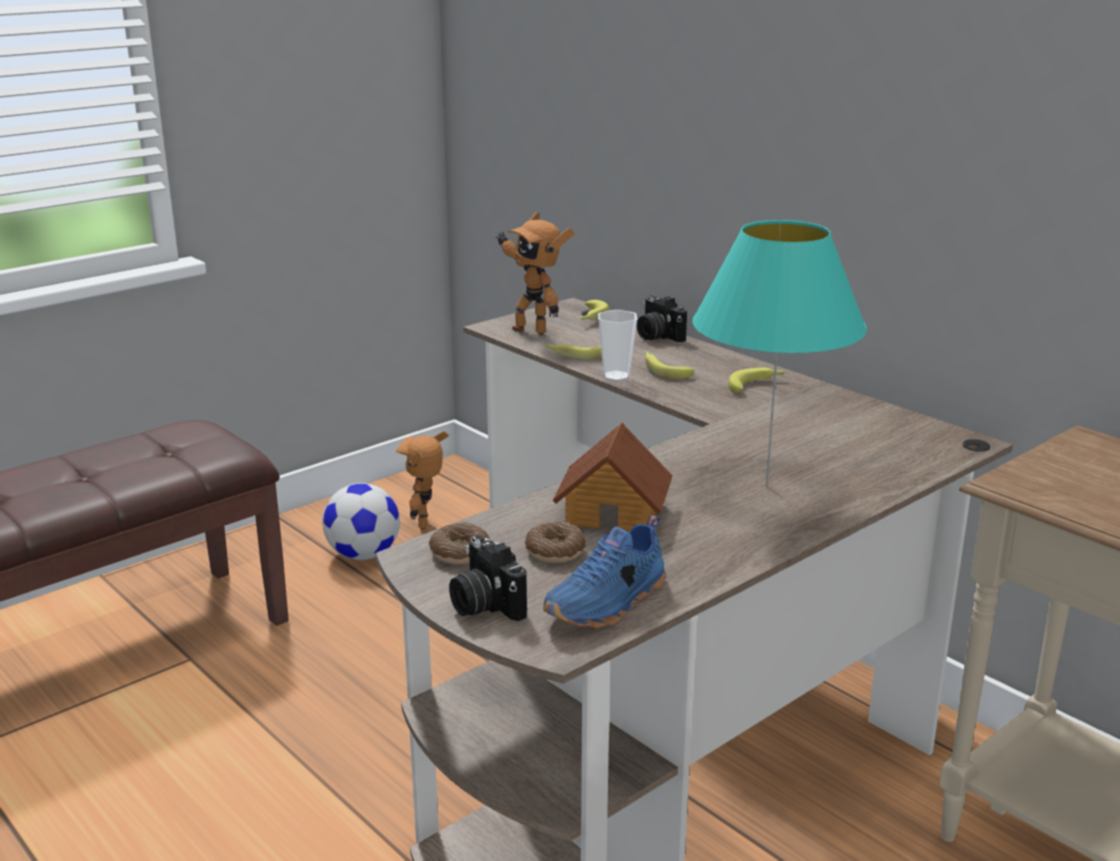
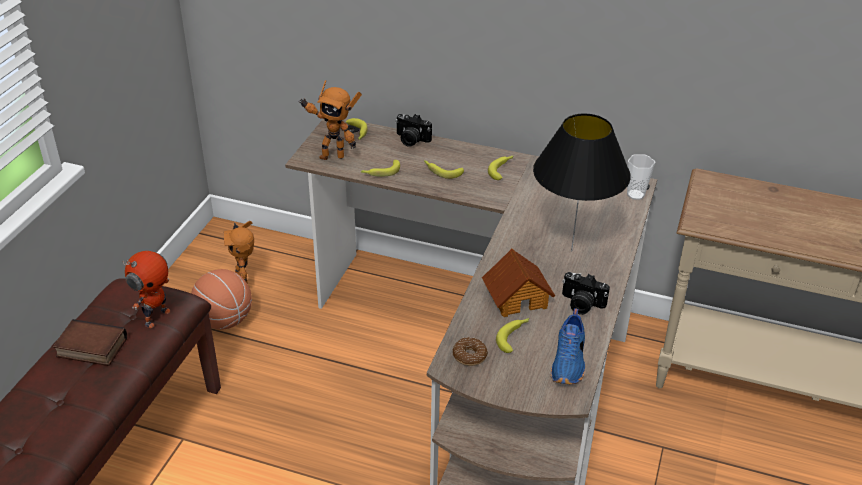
camera: 30 degrees left, 15 degrees up
(85, 466) = (90, 348): none -> book
(189, 458) = (156, 317): none -> toy robot
(363, 555) = (224, 320): football -> basketball
(484, 604) = (514, 385): camera -> camera (581, 304)
(555, 551) = (514, 337): donut -> banana
(616, 376) = (421, 185): cup -> cup (635, 195)
(765, 485) = (571, 251): turquoise table lamp -> black table lamp

